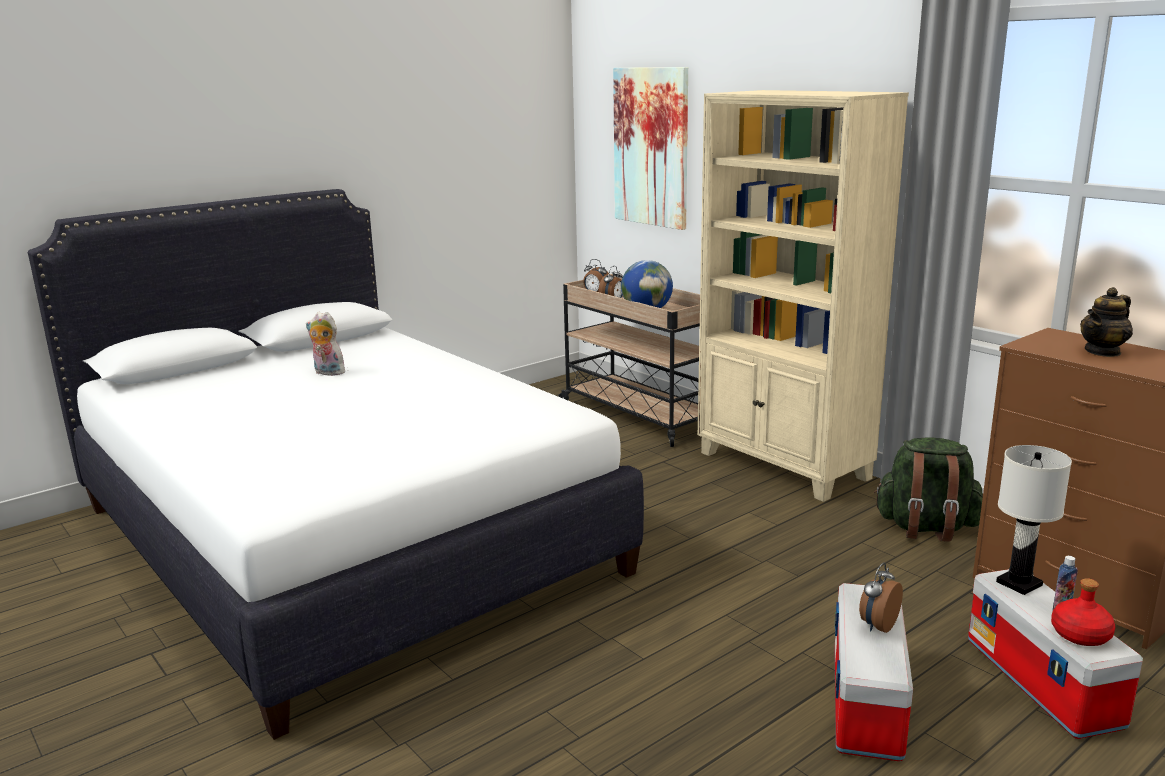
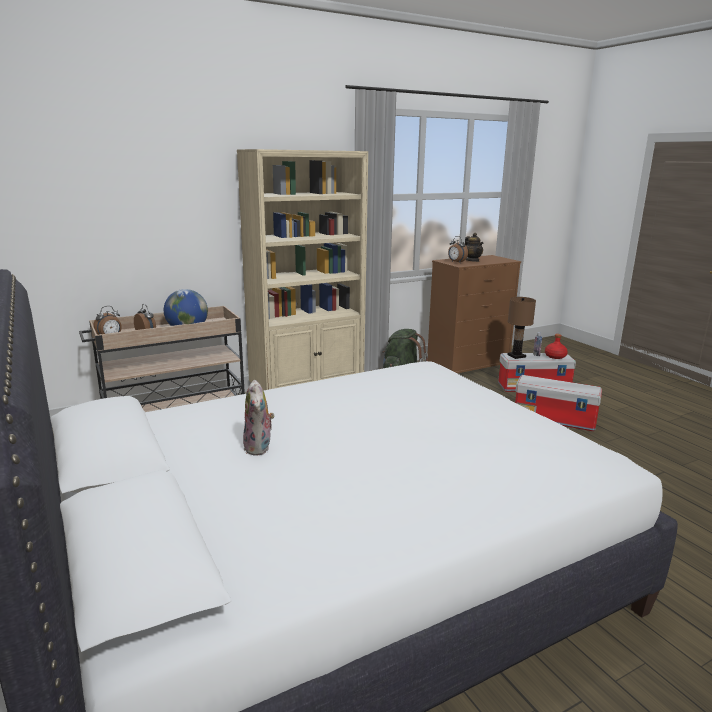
camera: 80 degrees left, 0 degrees up
(327, 373) = (259, 448): plush toy -> plush toy turned 45 degrees counterclockwise
(651, 147) = (115, 200): picture -> none
(877, 625) = (556, 383): alarm clock -> alarm clock (456, 262)
(1020, 583) = (516, 356): white table lamp -> brown table lamp

